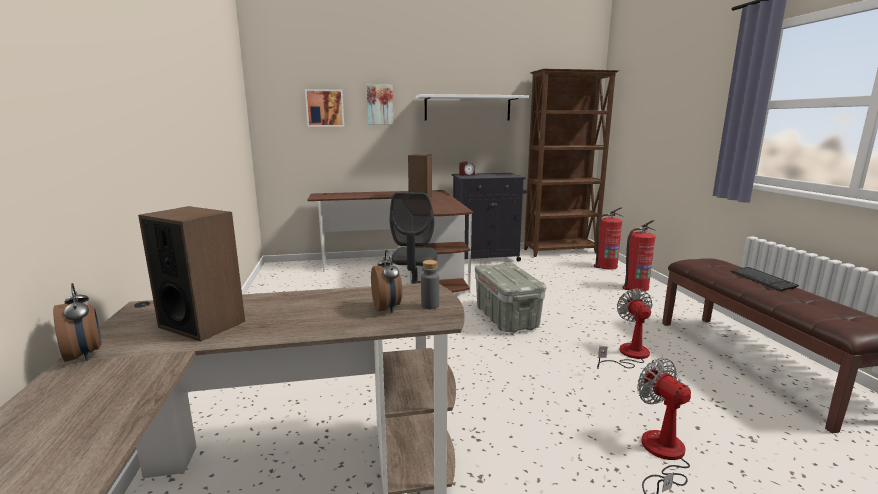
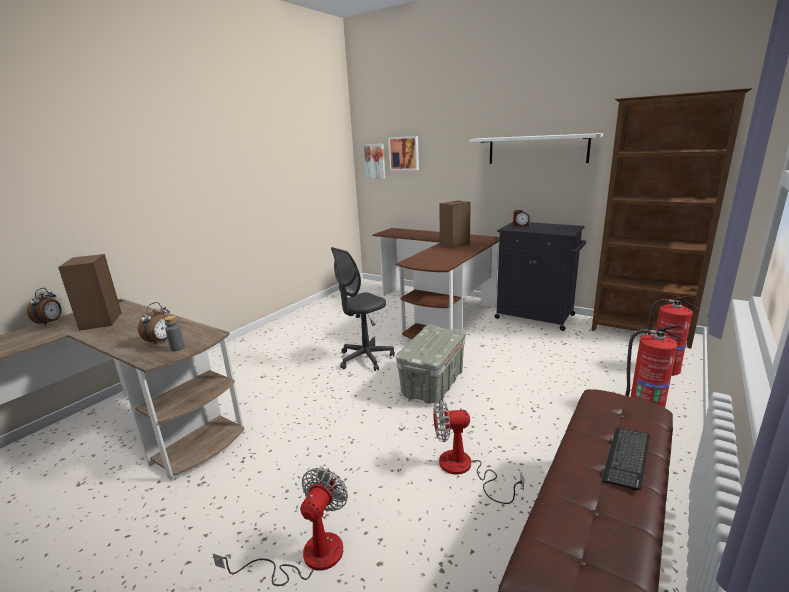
camera: 45 degrees right, 5 degrees up
(379, 104) = (448, 148): picture -> picture (375, 161)
(628, 355) = (464, 469): fan -> fan turned 135 degrees counterclockwise

